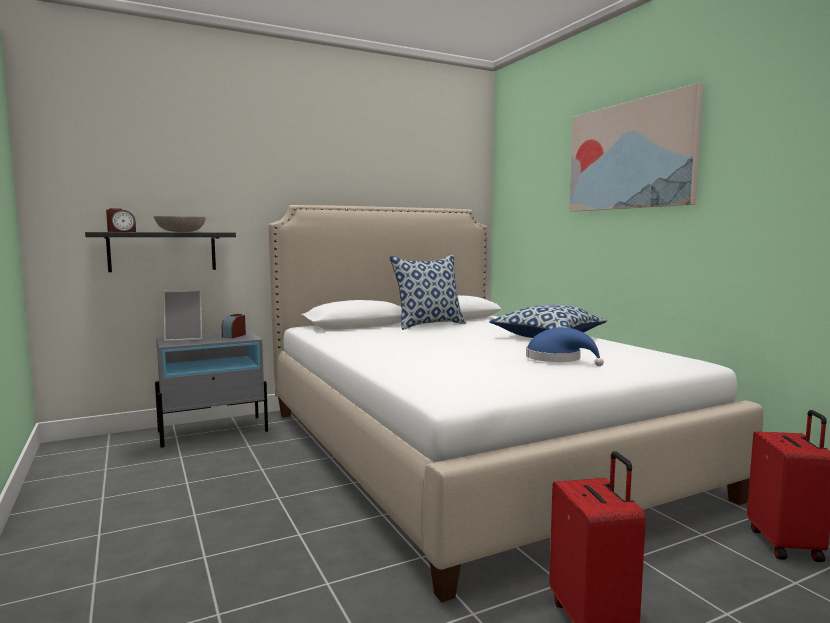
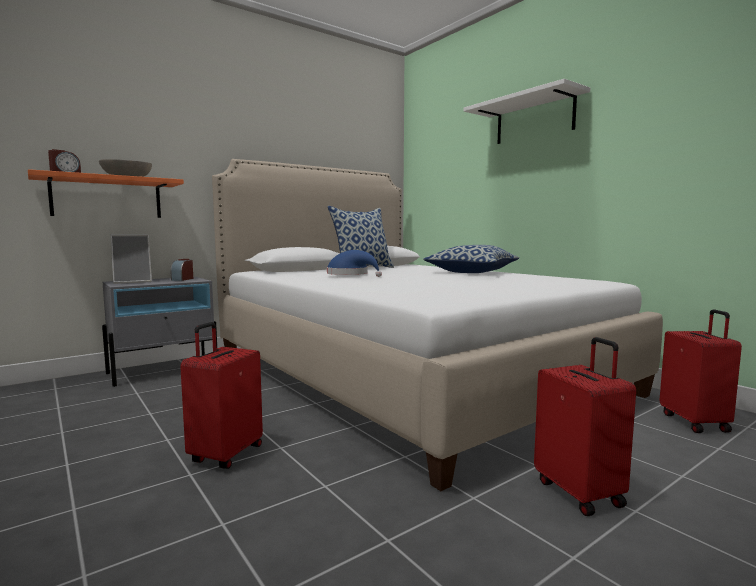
camera: 10 degrees left, 0 degrees up
(163, 251) = (107, 198): black shelf -> orange shelf
(243, 537) = (225, 454): none -> red suitcase
(557, 359) = (497, 282): blue hat -> blue hat (350, 275)
(630, 156) = (534, 119): picture -> white shelf

